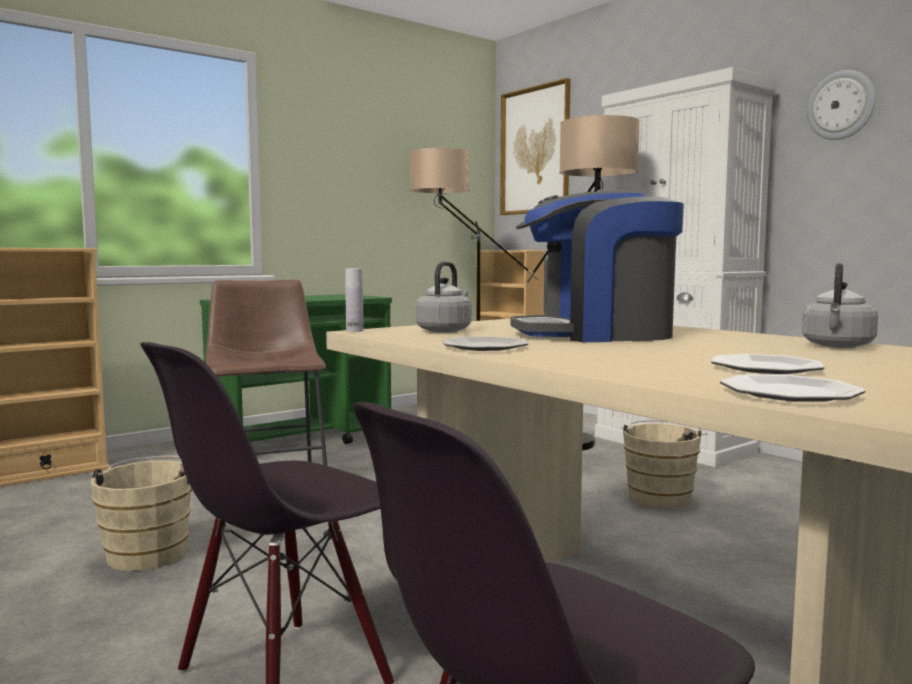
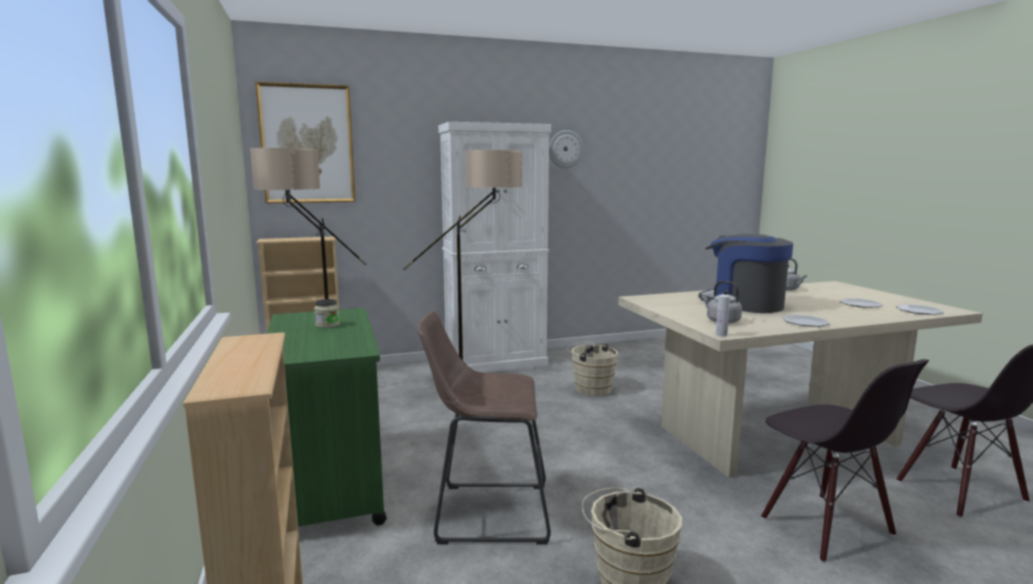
camera: 70 degrees left, 5 degrees up
(319, 297) = (327, 325): none -> jar
(596, 334) = (743, 304): coffee machine -> coffee machine turned 120 degrees clockwise

